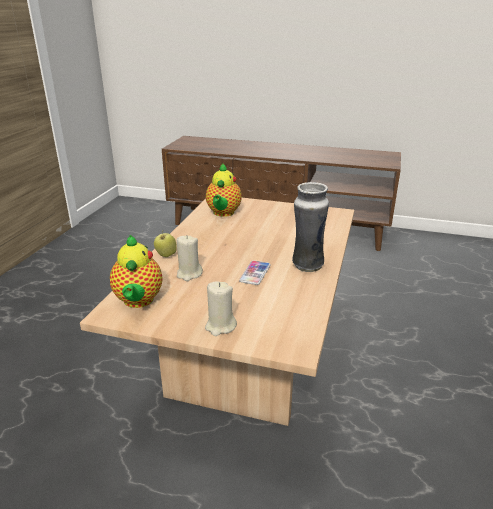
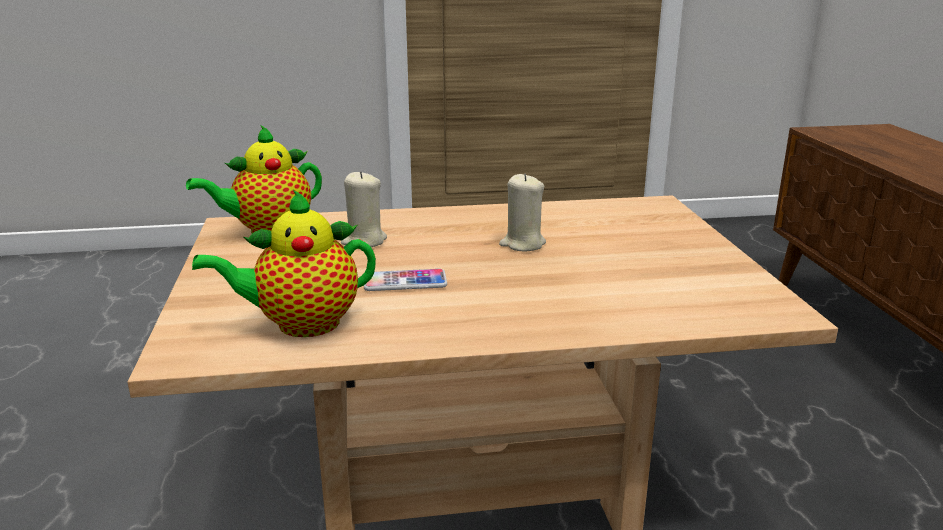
camera: 65 degrees right, 5 degrees down
(166, 255) = (408, 217): apple -> none
(220, 326) = (225, 289): beige candle -> beige candle (522, 244)
(223, 213) = (605, 218): teapot -> teapot (301, 324)
(307, 266) = (473, 319): vase -> none

